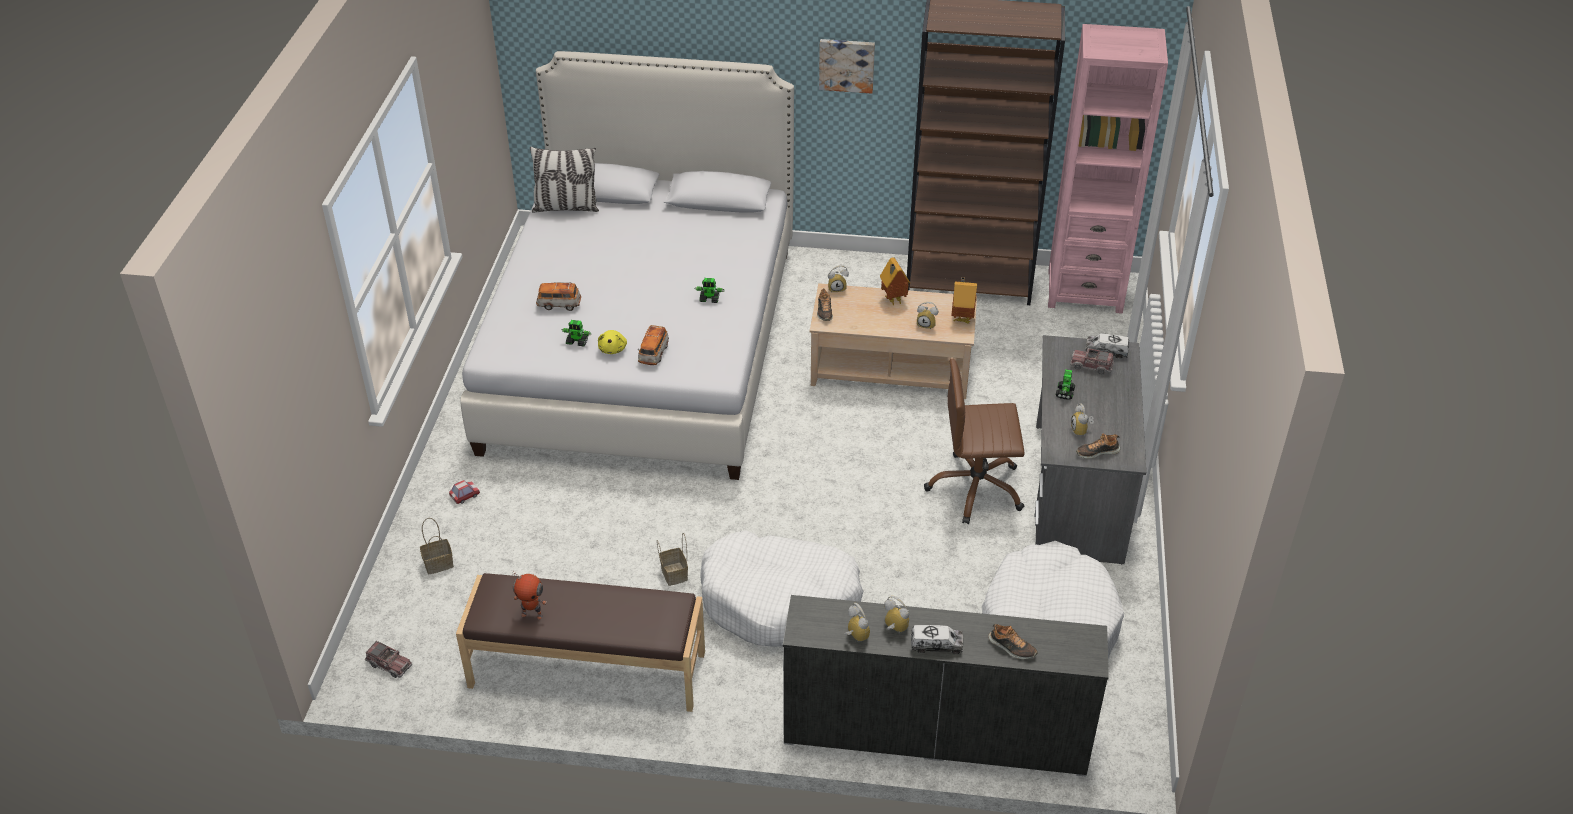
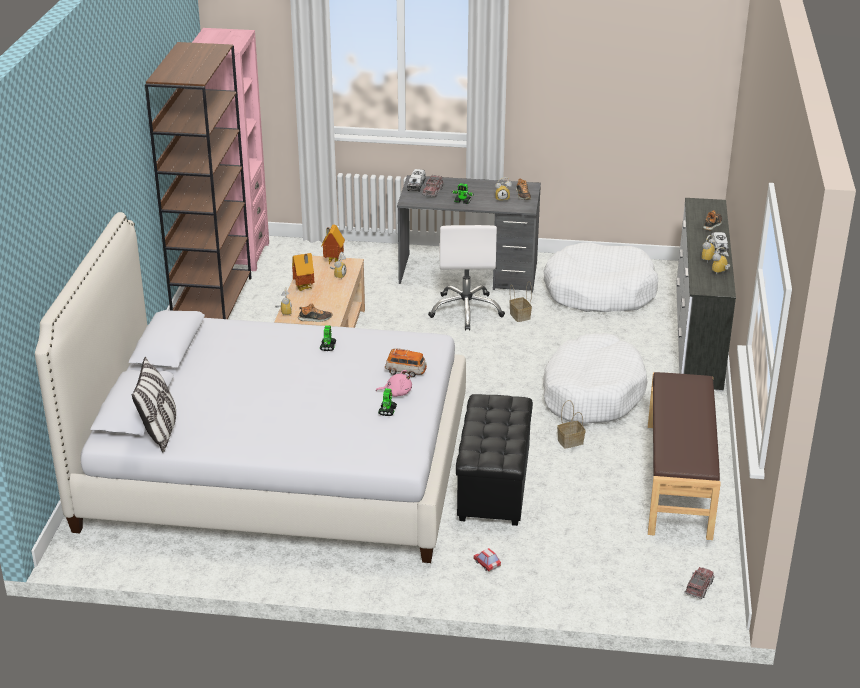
camera: 90 degrees left, 10 degrees down
(439, 563) = (575, 571): basket -> basket (519, 316)
(532, 614) = (695, 441): toy robot -> none
(559, 304) = (331, 423): toy car -> none
(594, 504) = (493, 486): none -> black ottoman
(613, 349) = (397, 392): yellow plush toy -> pink plush toy
(846, 64) = (127, 181): picture -> none
(976, 489) = (466, 310): brown office chair -> white office chair

